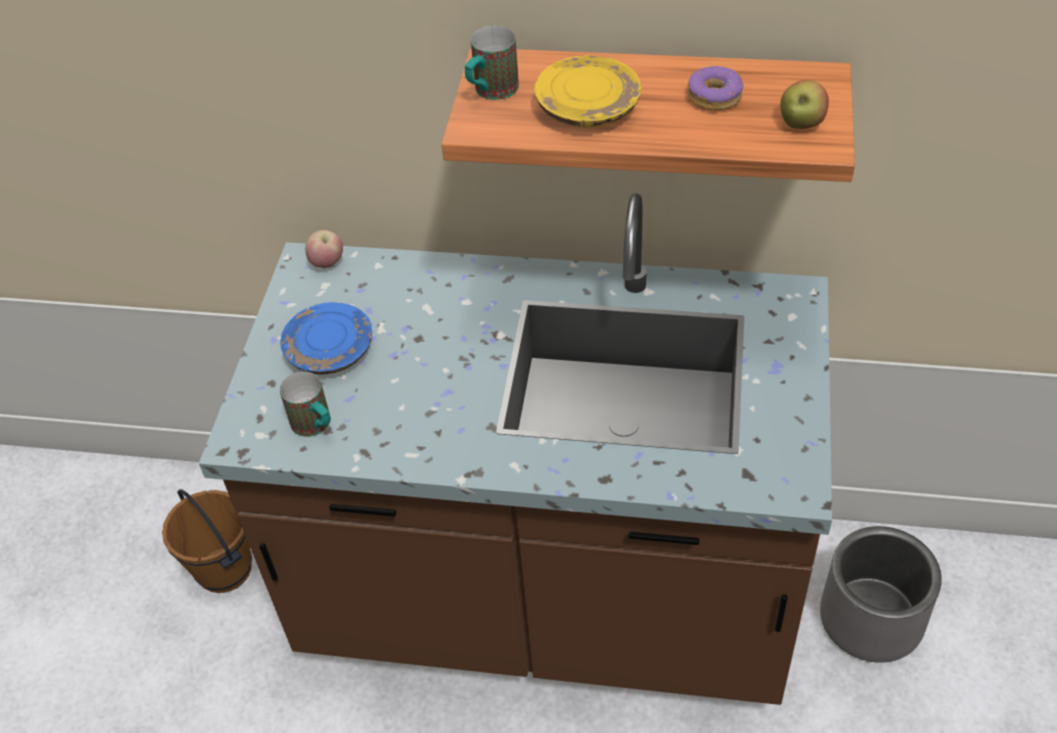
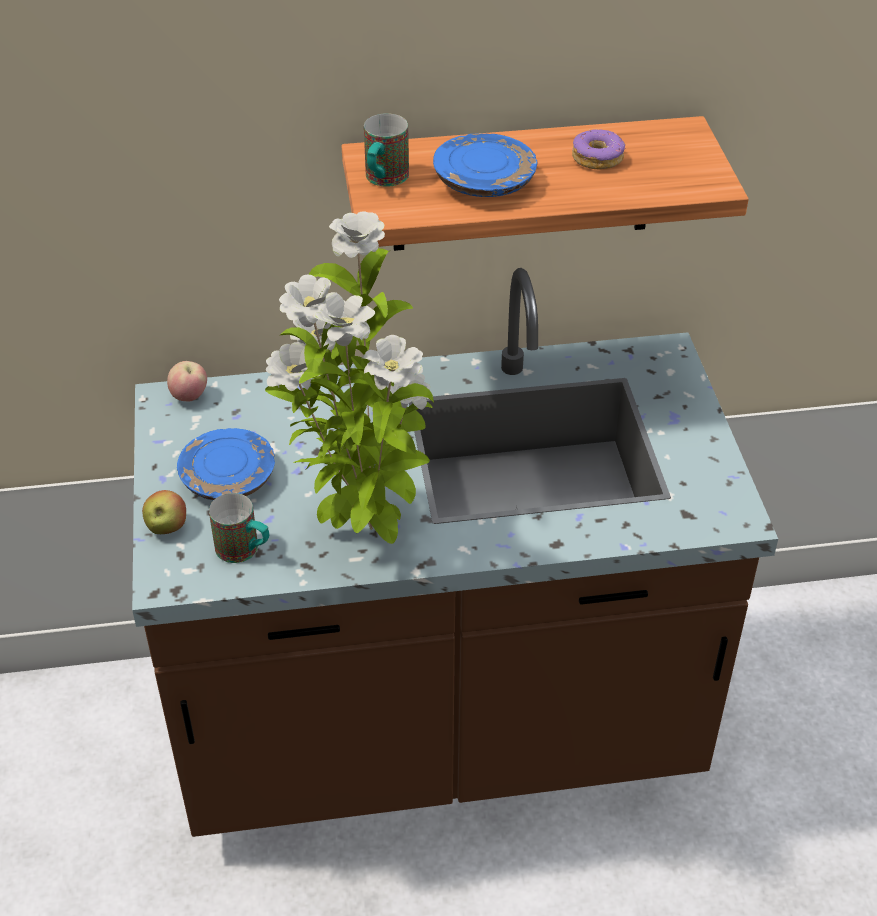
camera: 20 degrees left, 5 degrees down
(223, 570) = (73, 779): brown bucket -> none
(431, 427) = (365, 529): none -> potted plant
(588, 107) = (484, 181): yellow plate -> blue plate
(801, 124) = (686, 171): apple -> apple (166, 528)
(872, 619) = (757, 679): grey planter -> none

